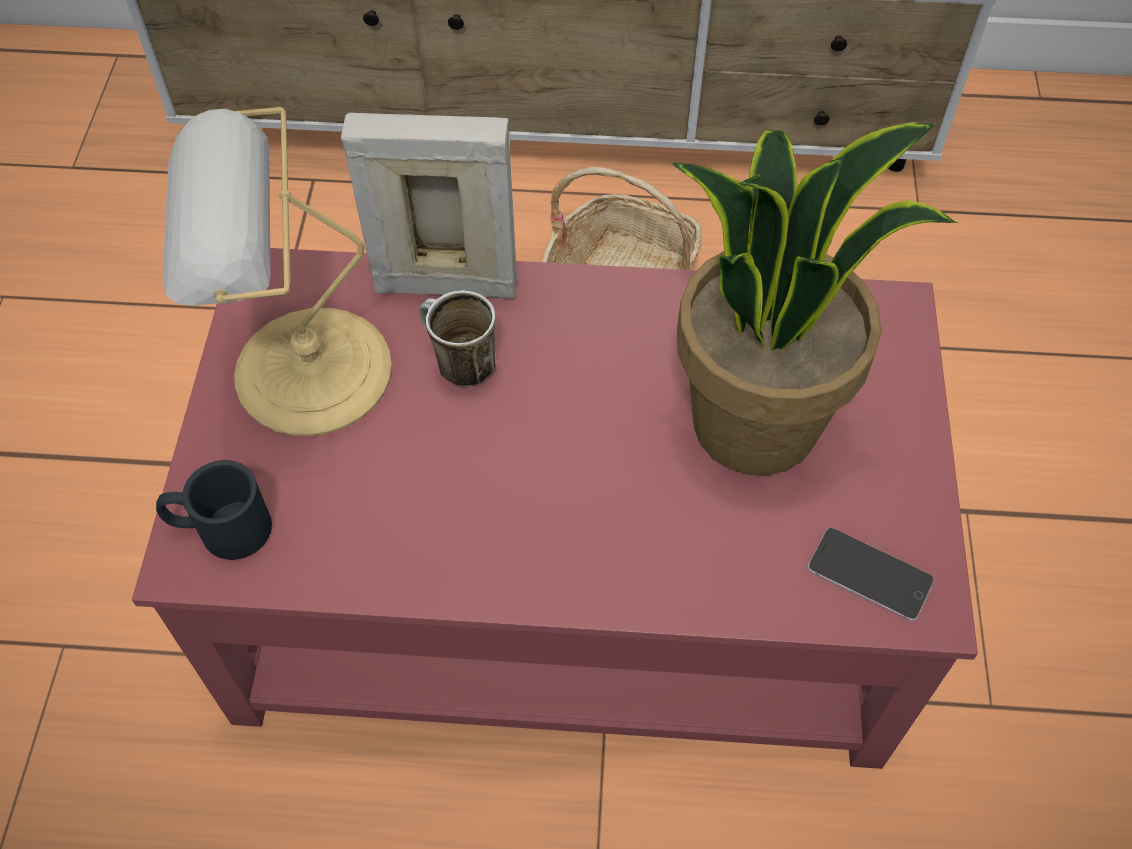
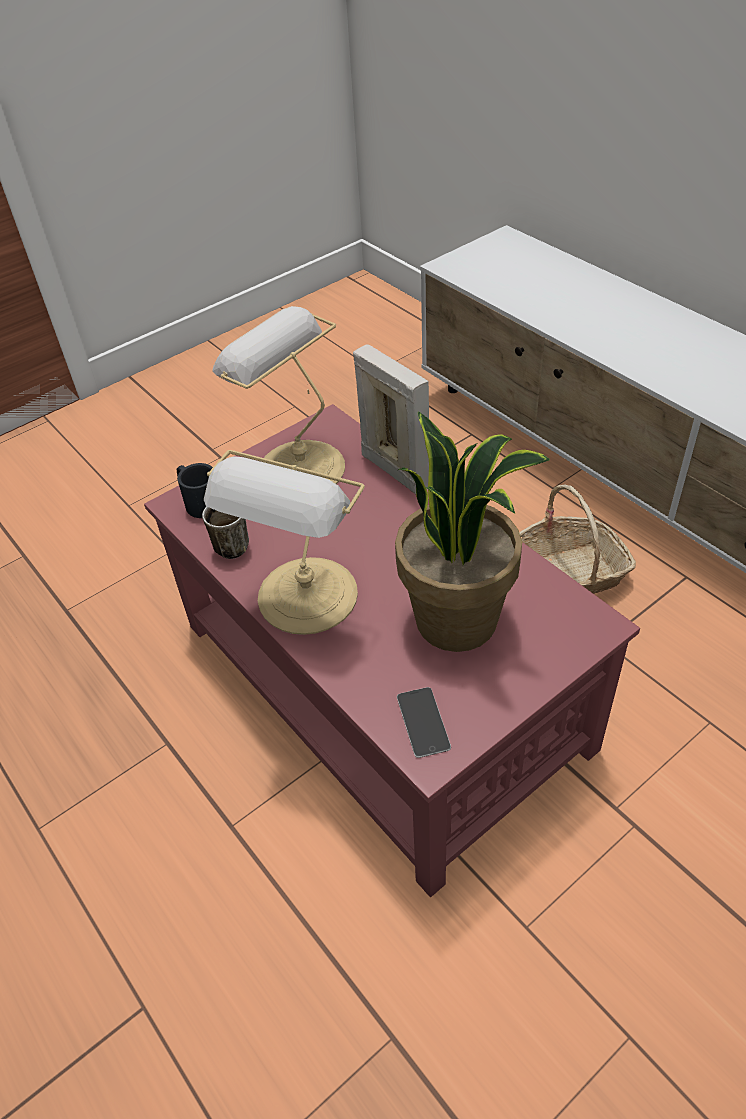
camera: 50 degrees right, 10 degrees down
(457, 364) = (359, 504): mug -> mug (230, 544)
(554, 544) = (305, 599): none -> table lamp

